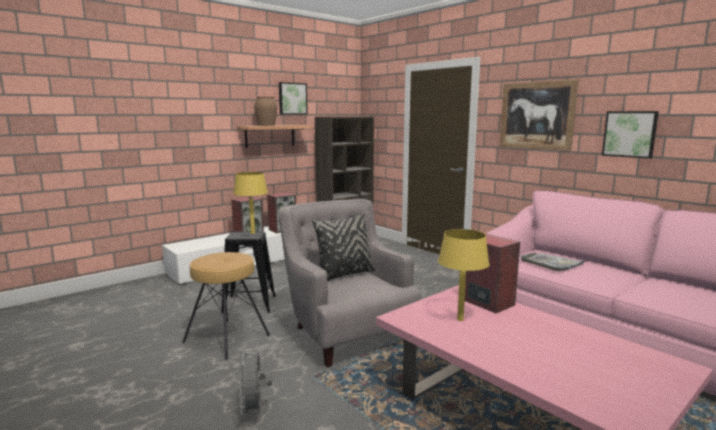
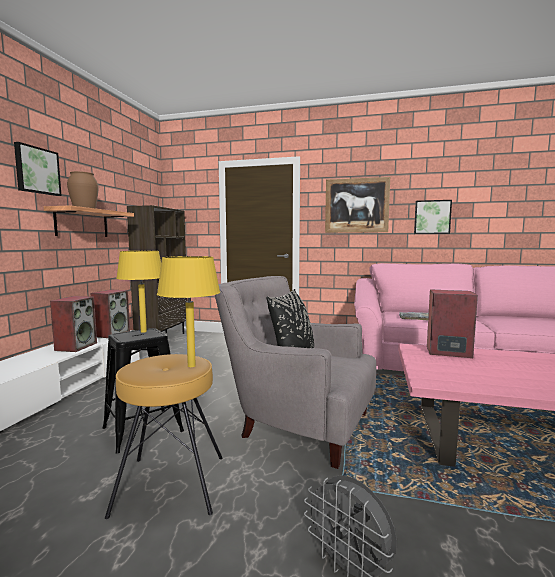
camera: 35 degrees left, 5 degrees down
(292, 98) = (103, 182): picture -> picture (37, 170)
(460, 319) = (468, 369): yellow table lamp -> yellow table lamp (191, 366)

